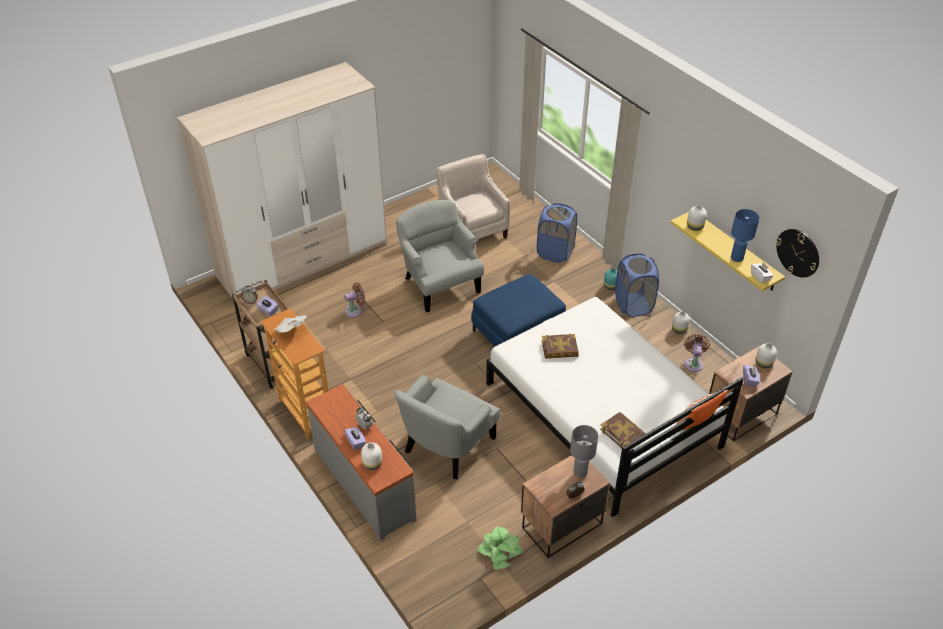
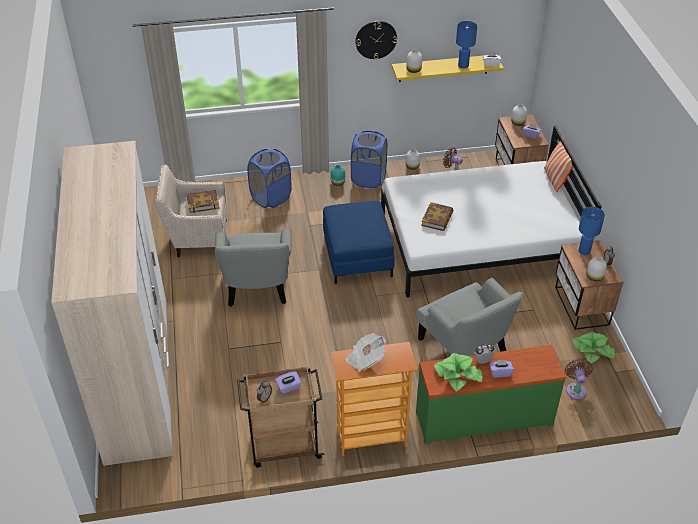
camera: 65 degrees left, 0 degrees up
(339, 413) = (458, 375): none -> potted plant
(355, 310) = (250, 358): brown fan -> brown fan (575, 389)
(365, 483) = (483, 417): grey dresser -> green dresser
(372, 464) = (531, 369): white vase -> white vase (594, 277)
(440, 284) = (257, 285): grey armchair -> grey armchair turned 90 degrees counterclockwise
(580, 472) = (584, 251): grey table lamp -> blue table lamp
(623, 433) = (548, 218): book -> book (203, 203)
(798, 252) = (504, 28): wall clock -> wall clock (376, 39)

